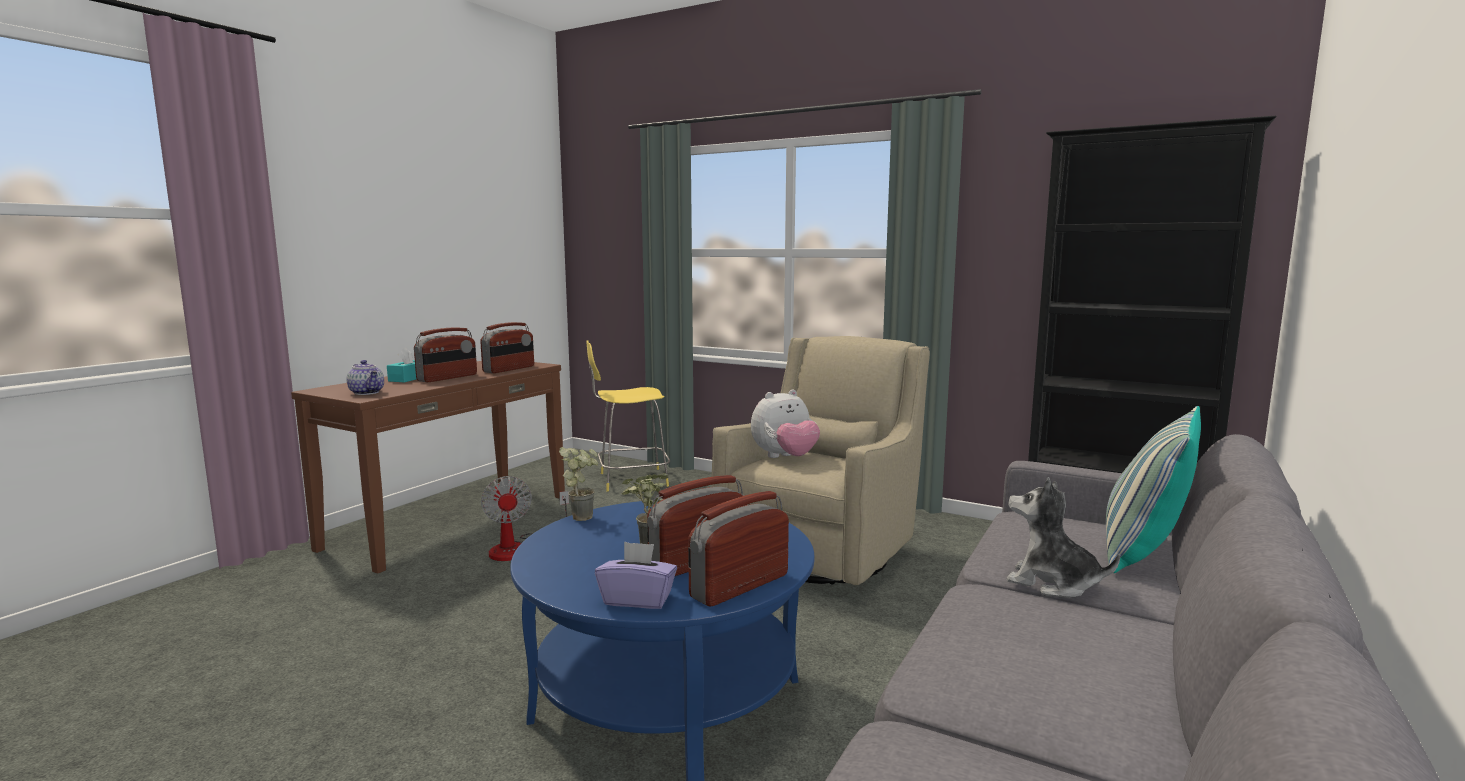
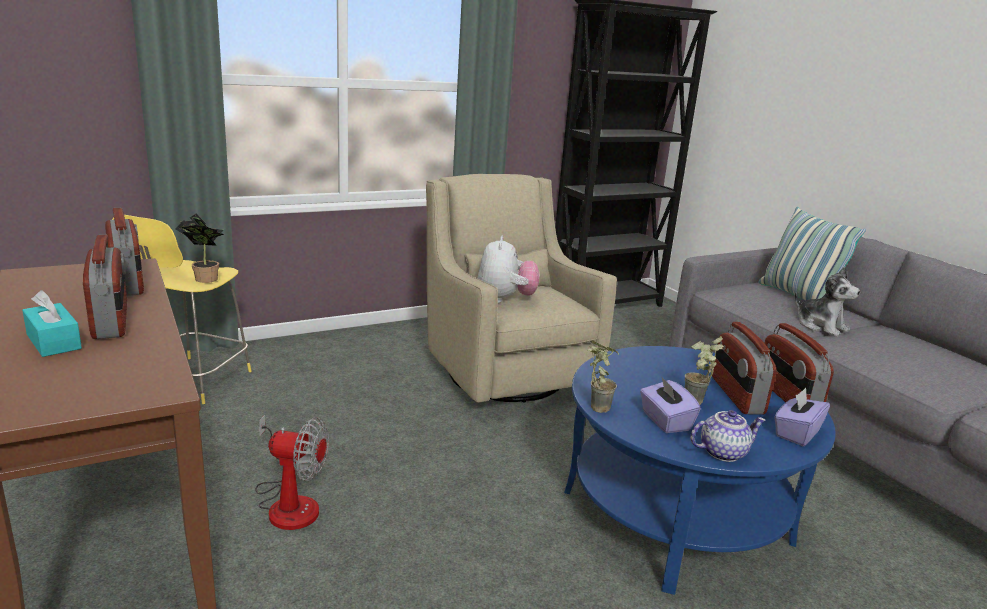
camera: 60 degrees left, 10 degrees up
(367, 392) = (121, 383): teapot -> teapot (722, 452)
(587, 542) = (665, 421): none -> purple tissue box
(631, 396) = (204, 278): none -> potted plant
(1052, 583) = (821, 326): plush toy -> plush toy turned 105 degrees counterclockwise

